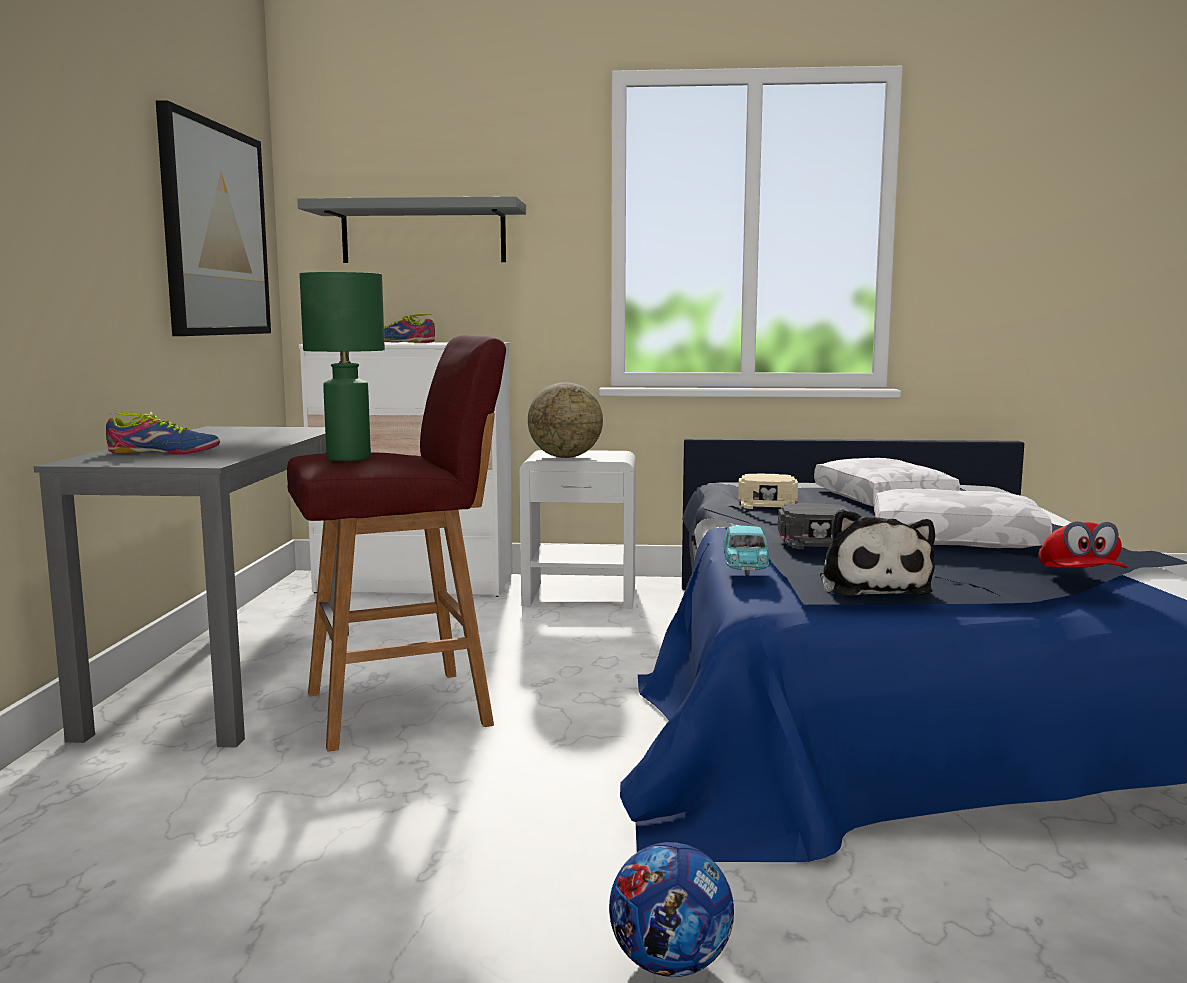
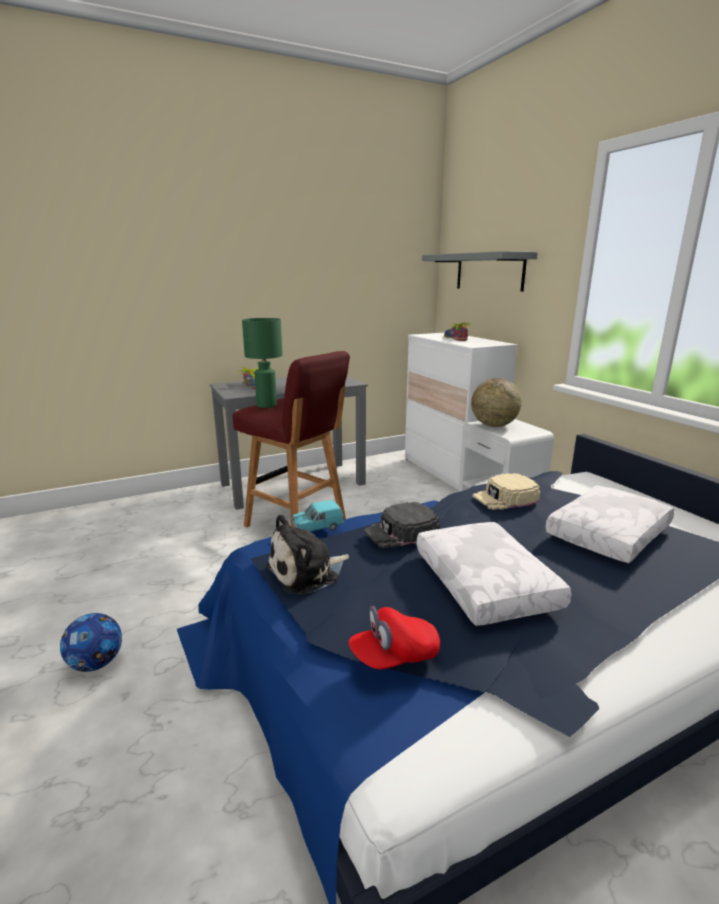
camera: 60 degrees right, 10 degrees up
(214, 230) = (368, 277): picture -> none

